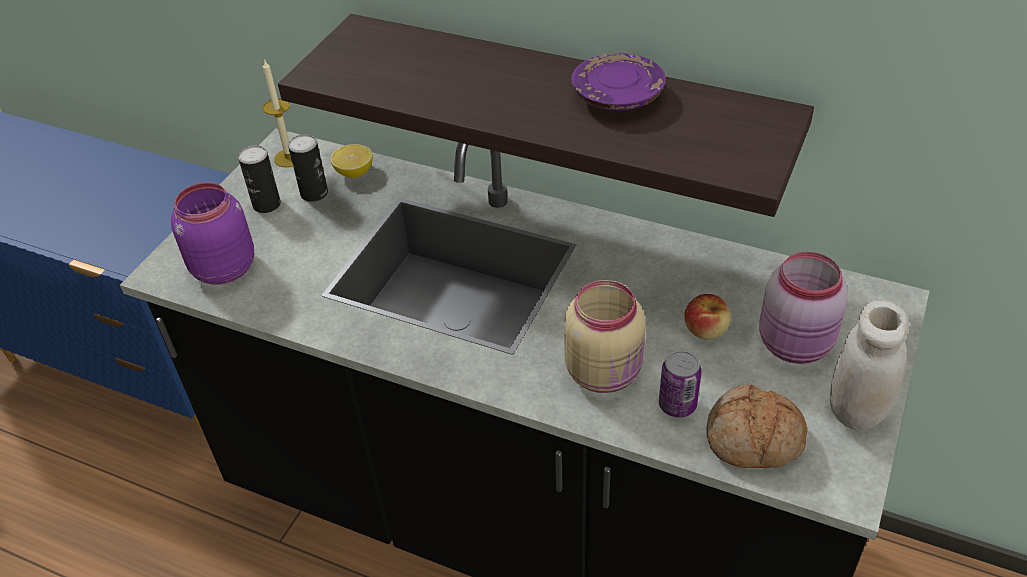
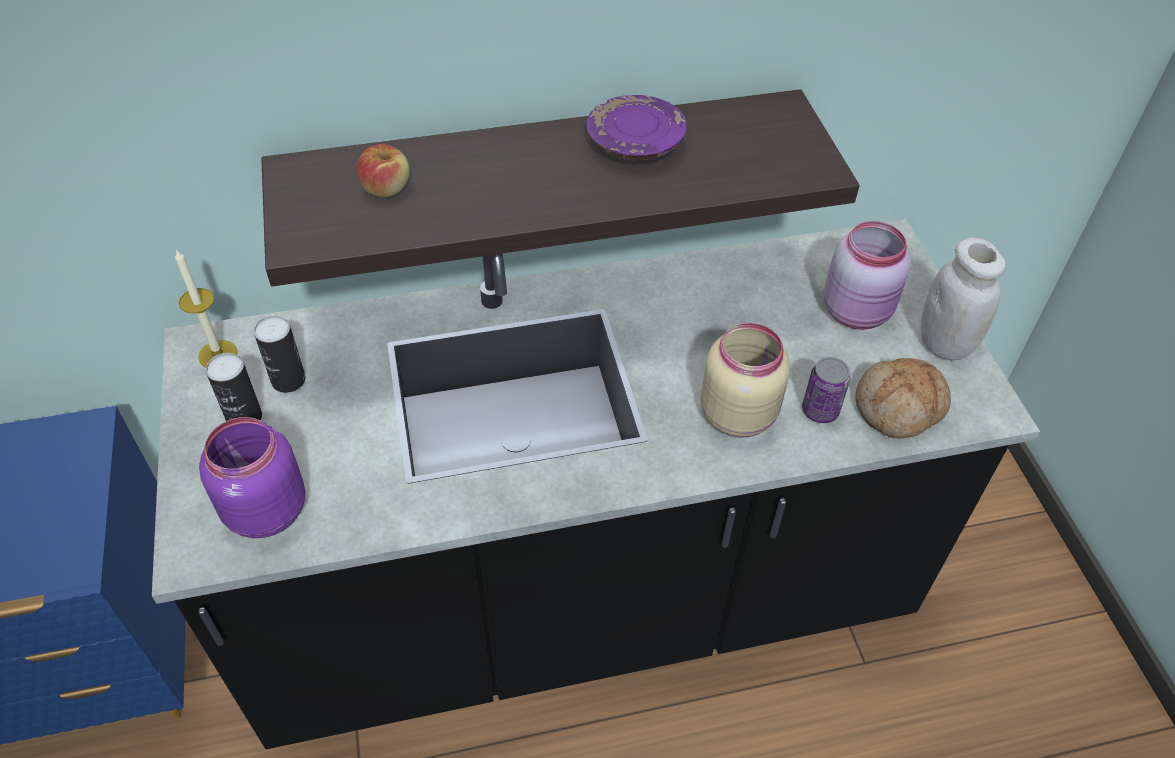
camera: 40 degrees left, 5 degrees up
(354, 172) = (311, 337): lemon -> none
(706, 330) = (782, 334): apple -> apple (386, 188)

